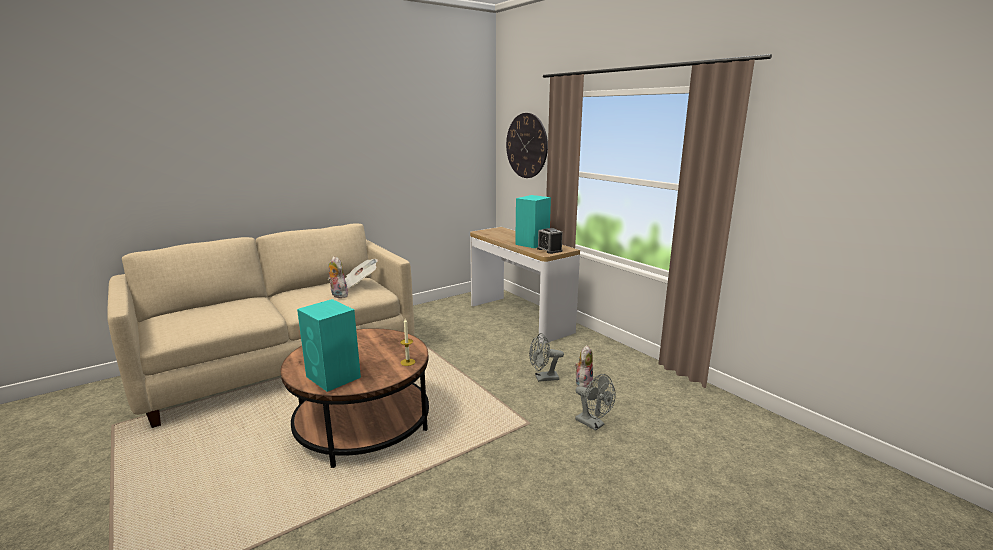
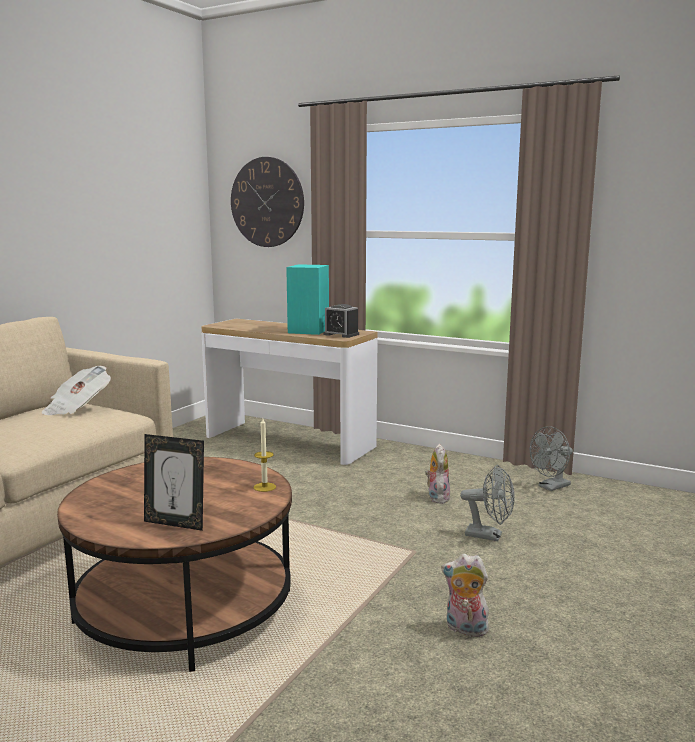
camera: 25 degrees left, 5 degrees down
(334, 377) = (175, 523): turquoise speaker -> picture frame
(338, 295) = (61, 425): plush toy -> plush toy (464, 629)
(543, 378) = (384, 501): grey fan -> grey fan (551, 487)

